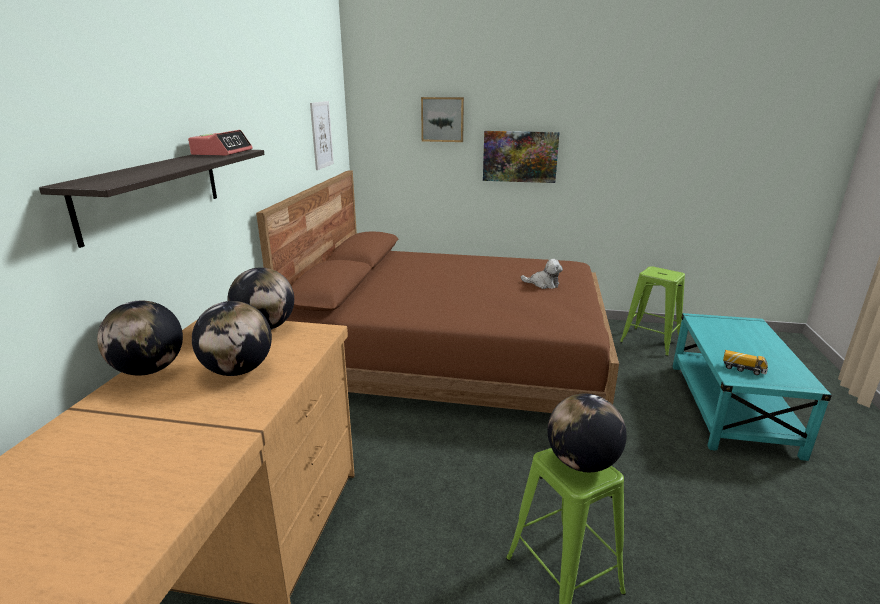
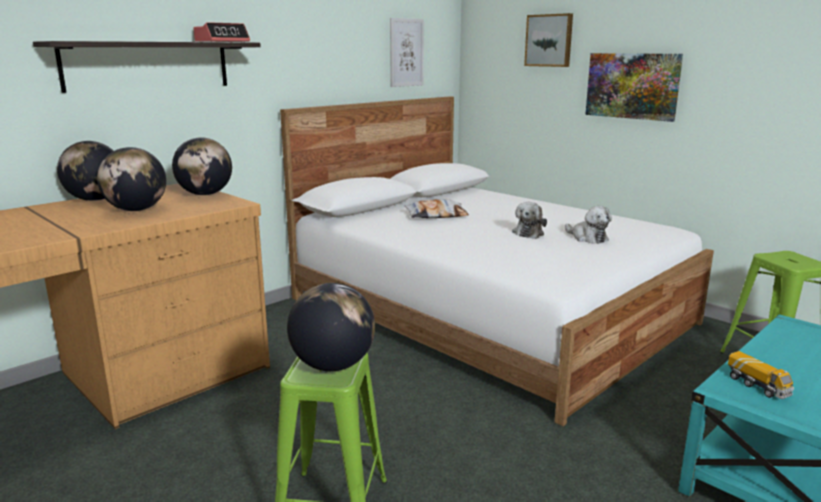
camera: 35 degrees right, 5 degrees down
(409, 287) = (436, 215): none -> pillow
(454, 355) = (486, 310): brown bed -> white bed
(503, 289) = (528, 233): none -> plush toy

